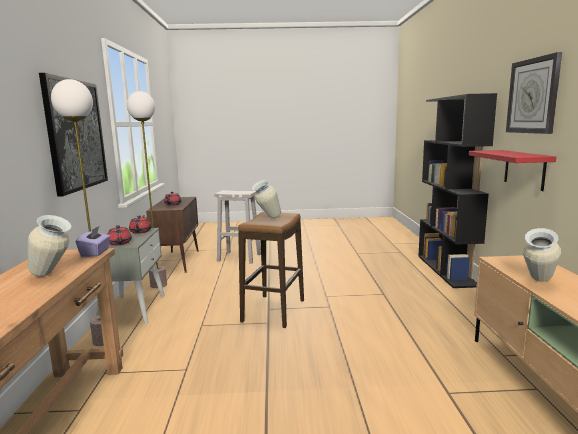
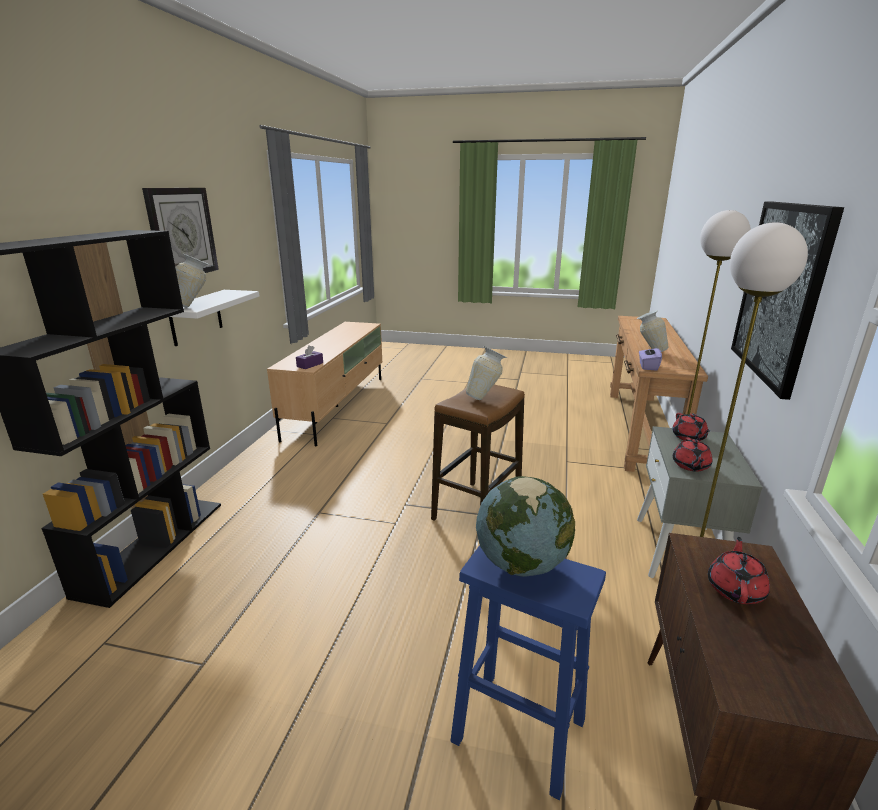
camera: 165 degrees left, 10 degrees up
(238, 257) = (521, 731): white stool -> blue stool
(239, 192) = (521, 564): none -> globe
(507, 263) = (310, 365): none -> purple tissue box
(524, 169) = (196, 317): red shelf -> white shelf
(536, 283) = (329, 353): vase -> vase (195, 306)

